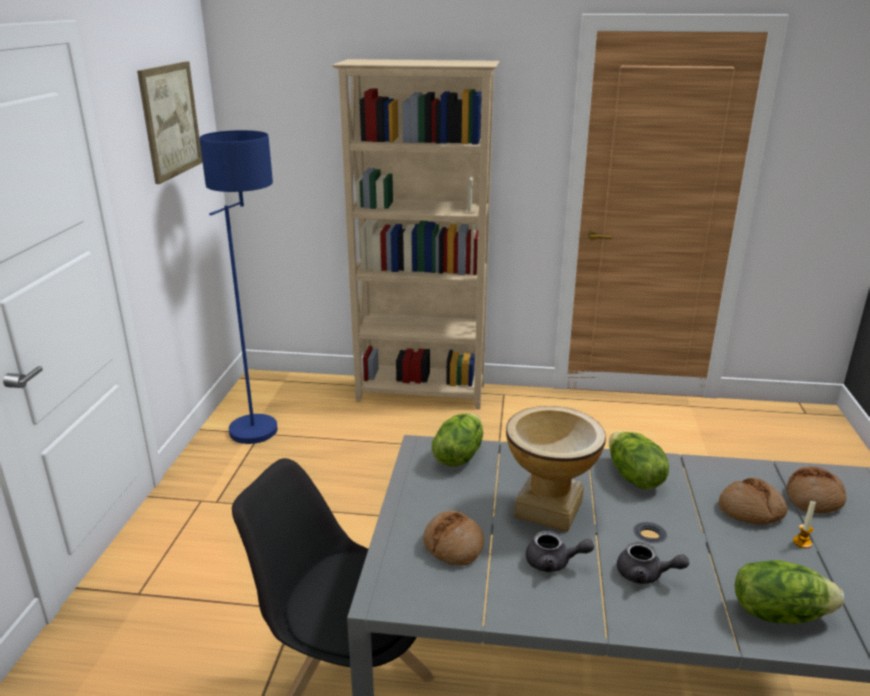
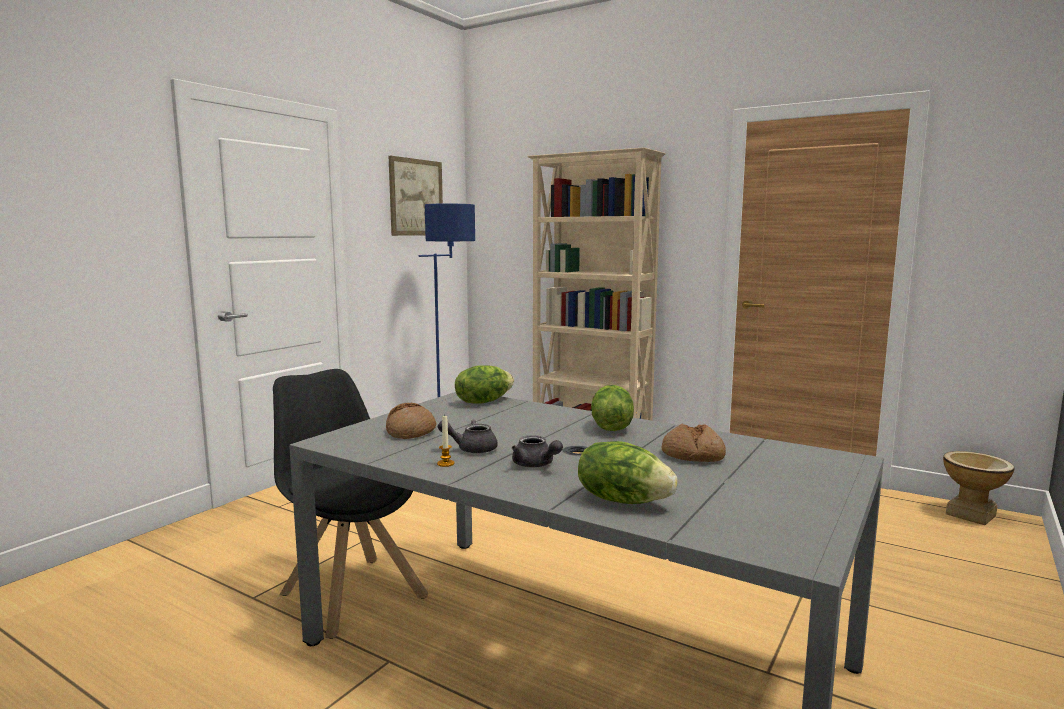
camera: 25 degrees right, 15 degrees down
(549, 508) = (512, 429): vase -> vase (971, 515)
(554, 563) = (471, 449): grey teapot -> grey teapot turned 135 degrees clockwise
(802, 542) = (715, 476): candle -> candle (445, 463)
(814, 498) = (772, 459): bread -> none

